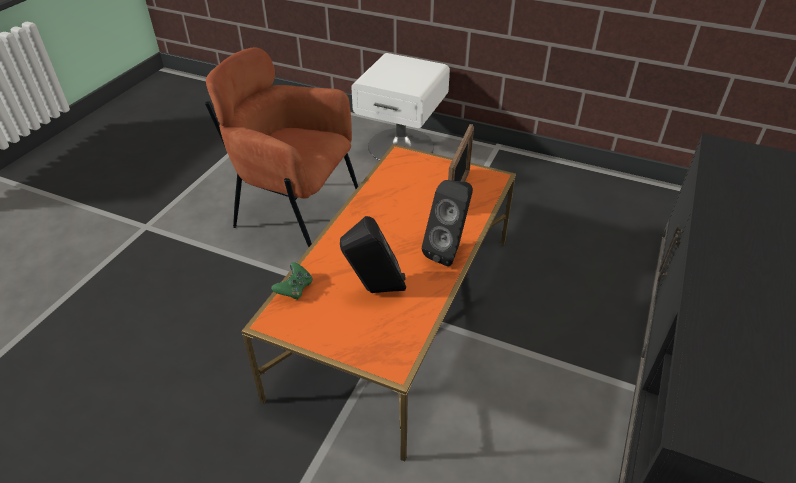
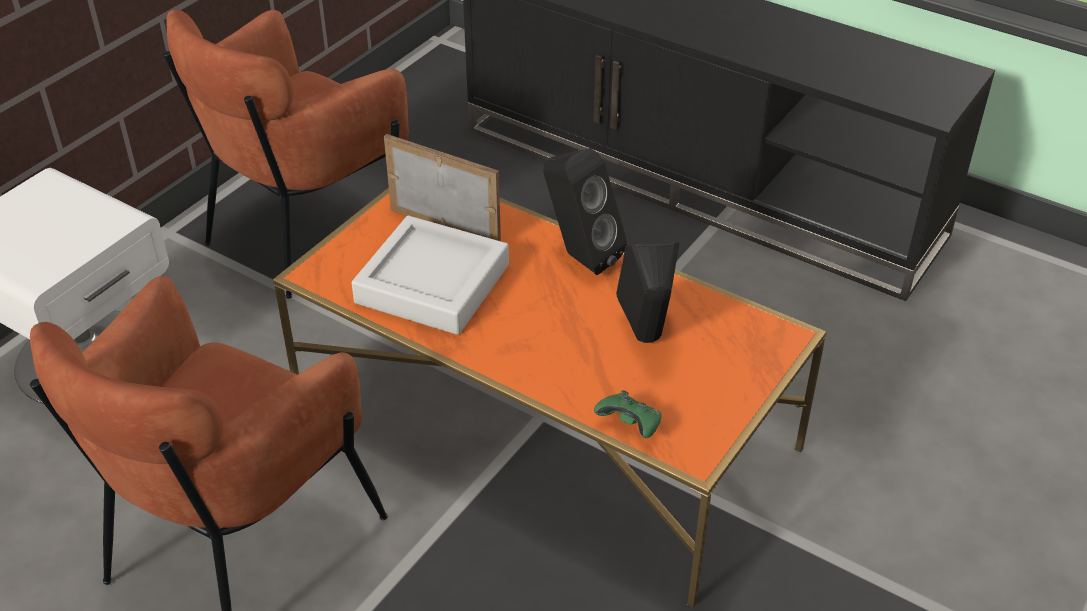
camera: 80 degrees left, 0 degrees up
(403, 195) = (432, 284): none -> grey tray
(521, 191) = (308, 232): none -> brown armchair

